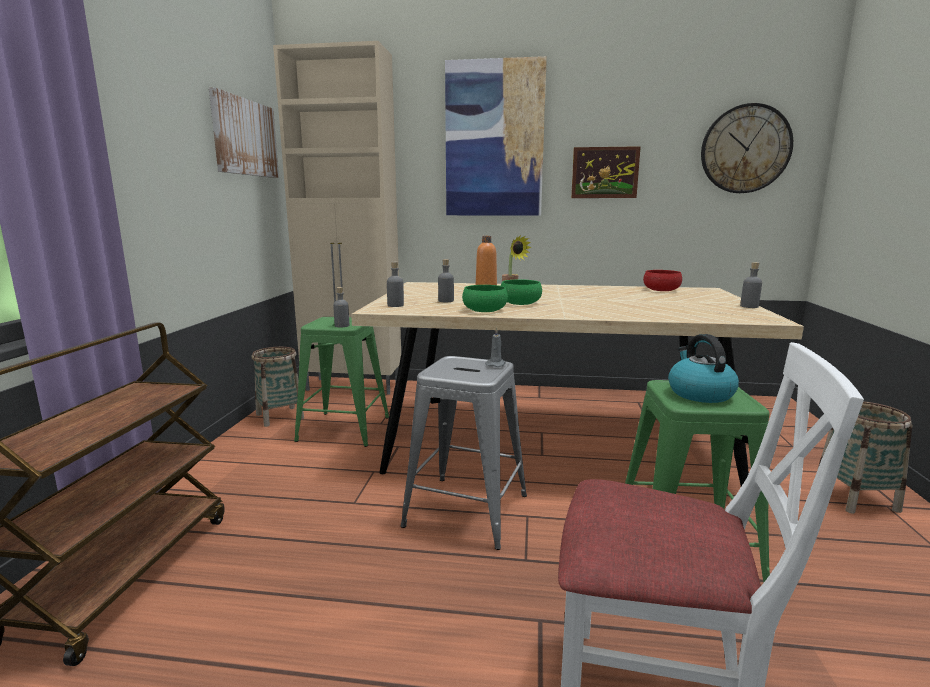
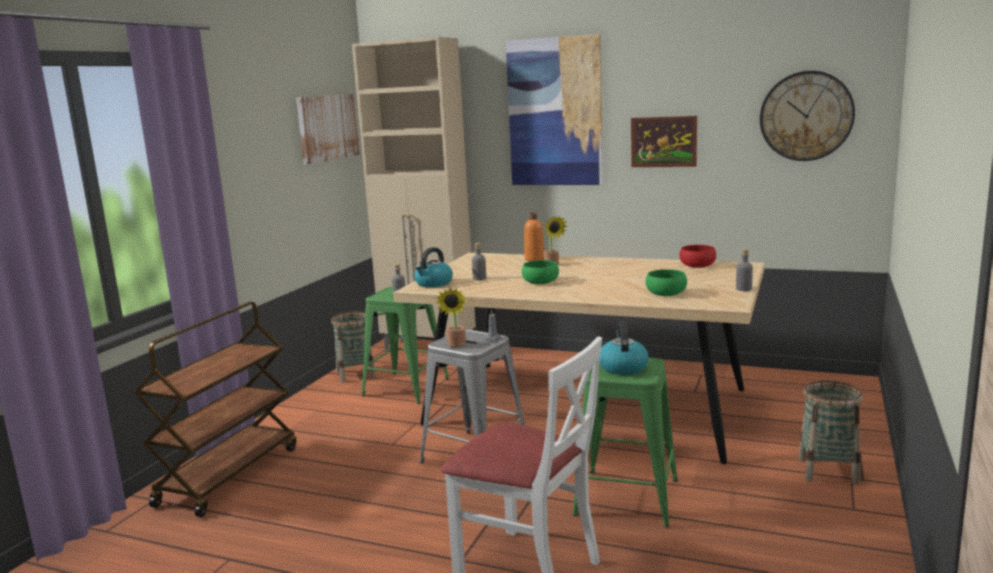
camera: 15 degrees right, 0 degrees up
(395, 305) = (433, 283): grey bottle -> kettle
(456, 374) = (456, 345): none -> potted plant
(484, 310) = (501, 290): green bowl -> green bowl (666, 293)

